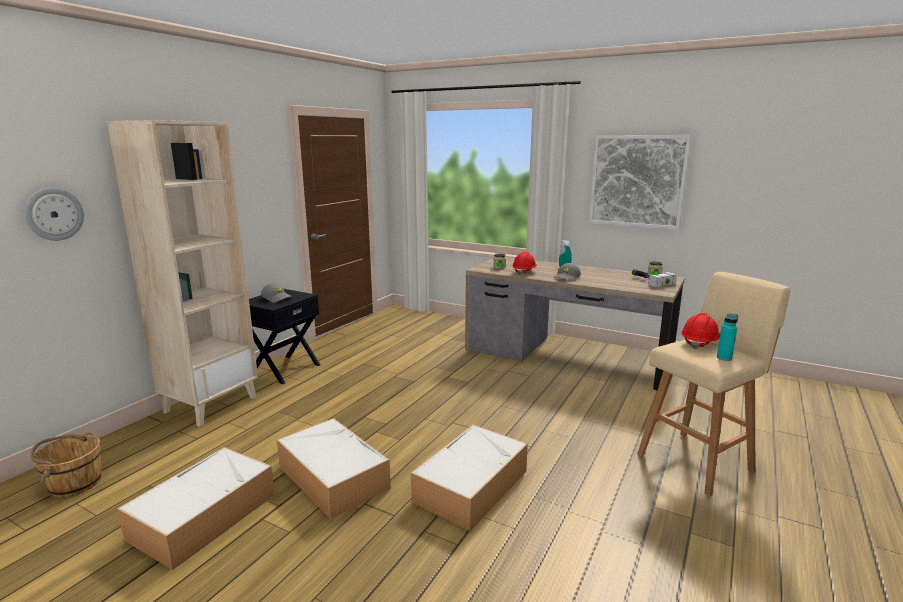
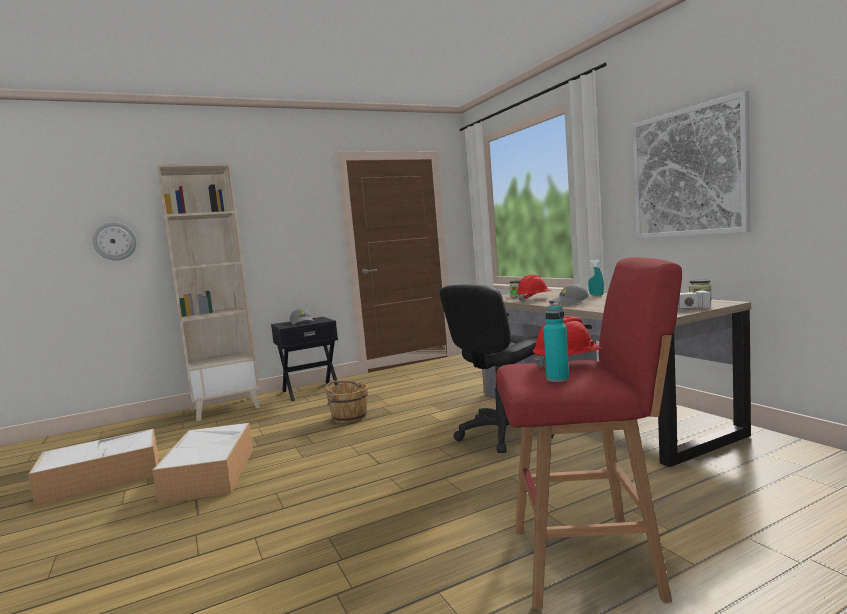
camera: 35 degrees right, 10 degrees down
(74, 483) = (86, 441): brown bucket -> brown bucket (349, 417)
(471, 485) = (293, 509): storage box -> none
(531, 385) = (503, 433): none -> black office chair
(697, 461) = (590, 561): beige stool -> red stool

